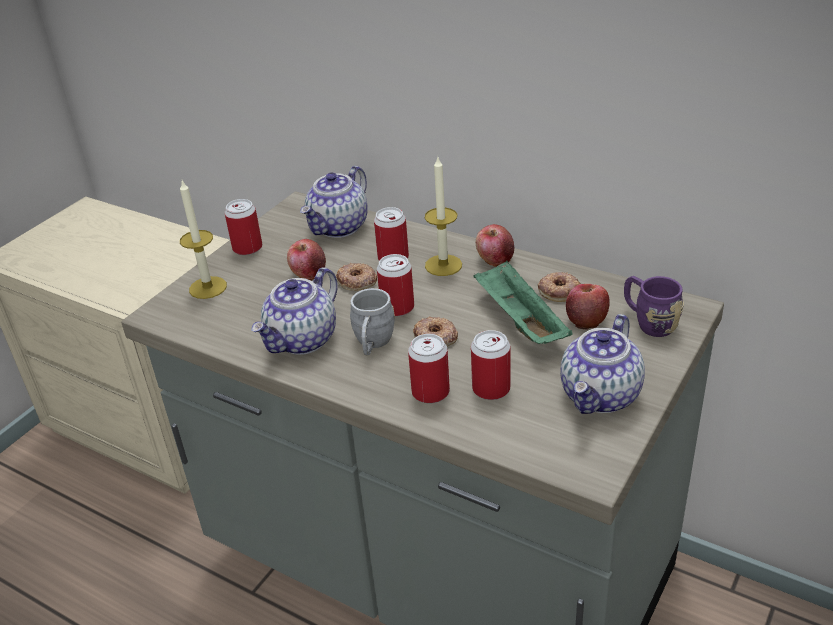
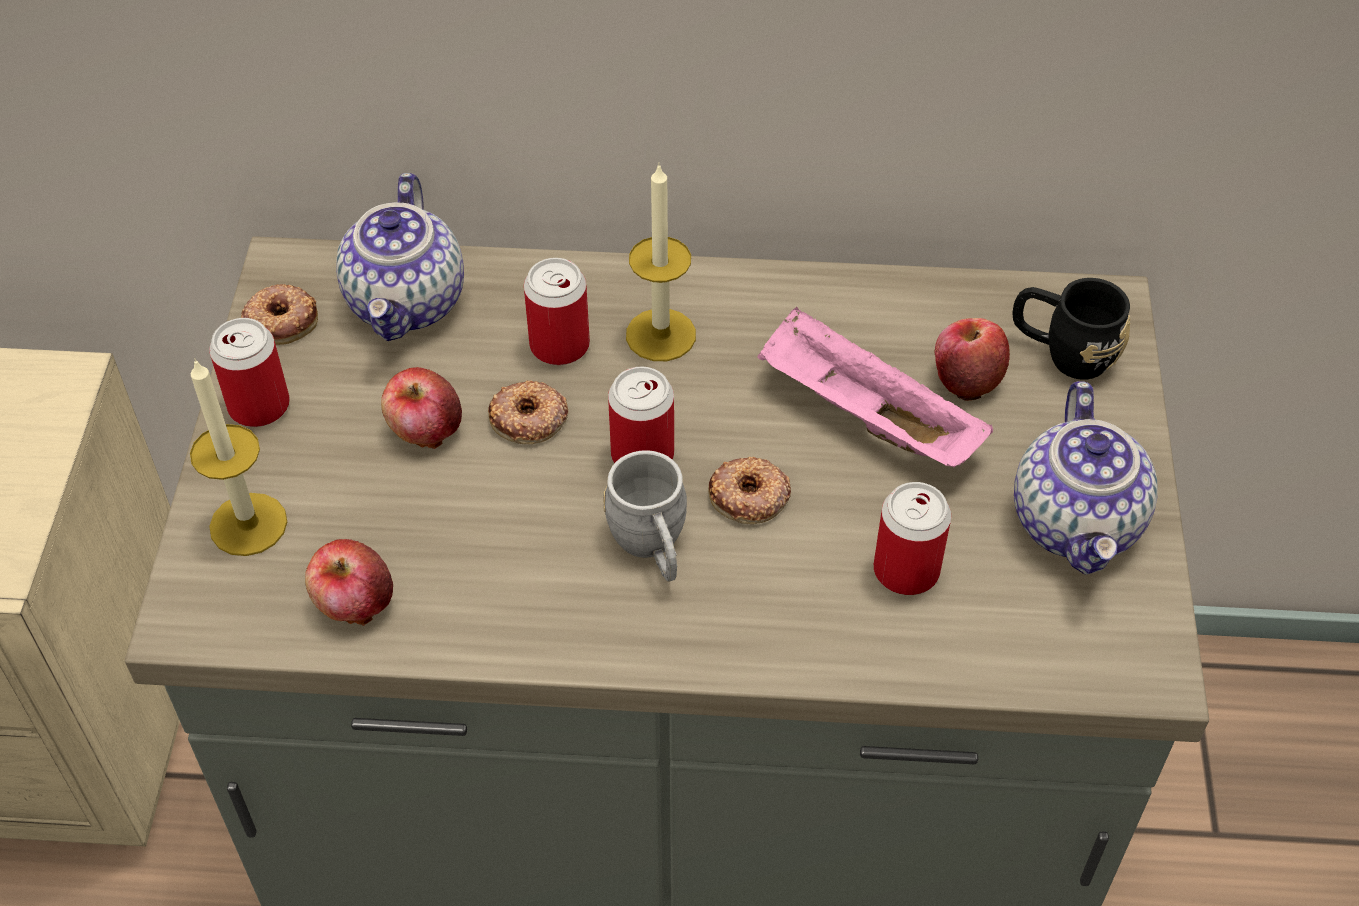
camera: 30 degrees left, 15 degrees up
(302, 340) = (521, 582): teapot -> none
(430, 392) = (815, 612): can -> none
(495, 259) = (741, 294): apple -> apple (354, 603)
(519, 321) = (864, 416): green tray -> pink tray
(559, 290) = (889, 331): donut -> donut (281, 319)
(648, 322) = (1063, 352): purple mug -> black mug

